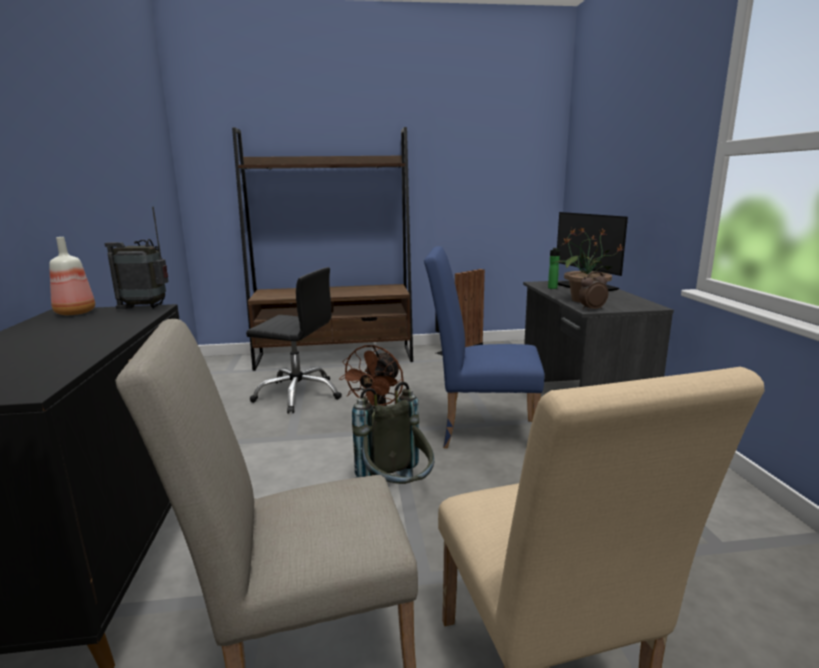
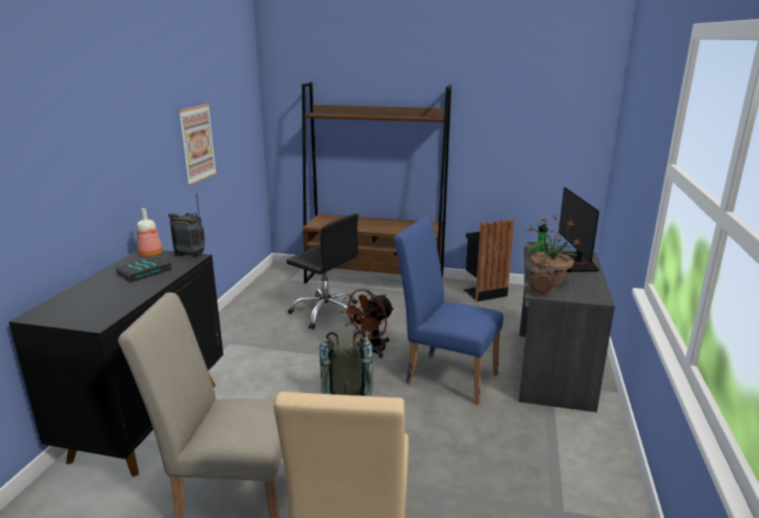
camera: 20 degrees right, 5 degrees up
(78, 328) = (144, 272): none -> book
(111, 180) = (197, 143): none -> picture

